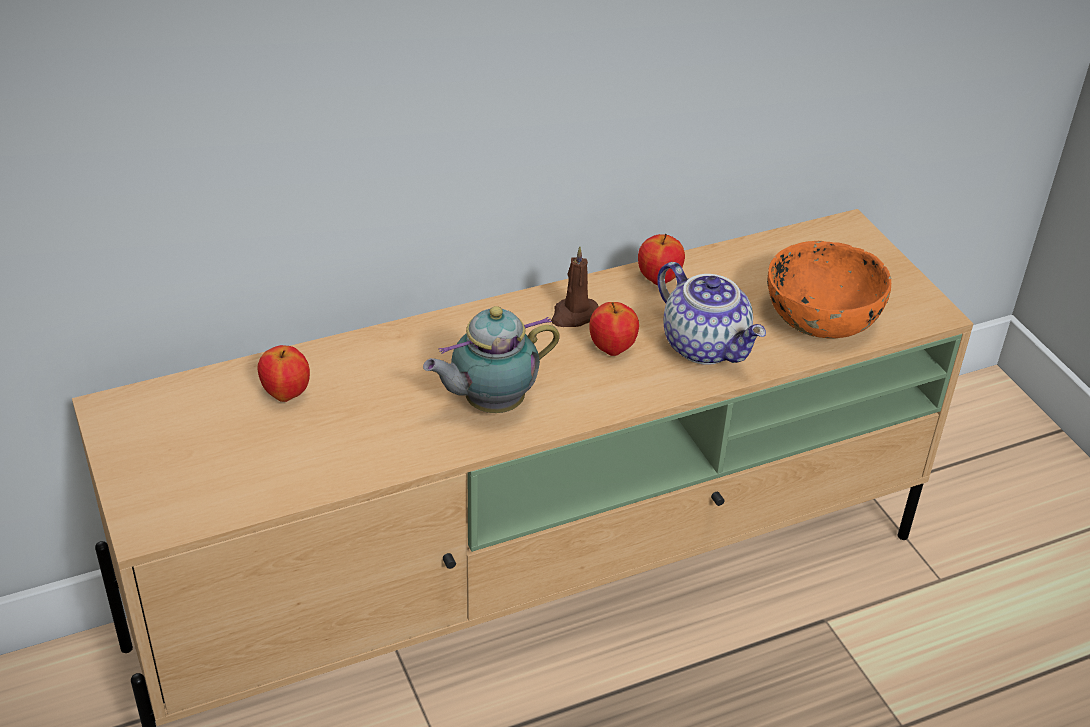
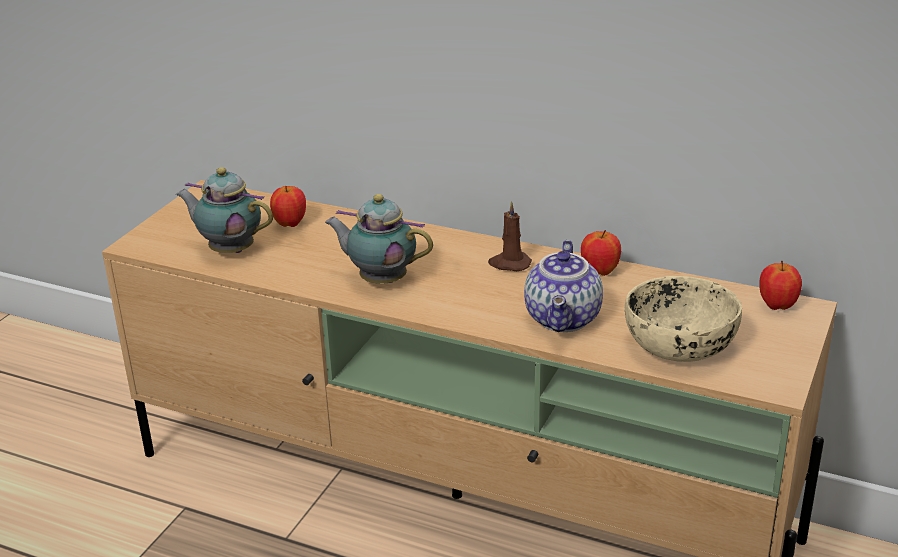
camera: 50 degrees right, 10 degrees down
(274, 466) = (229, 250): none -> teapot
(612, 349) = (500, 291): apple -> apple (777, 306)
(821, 316) = (680, 344): orange bowl -> beige bowl

